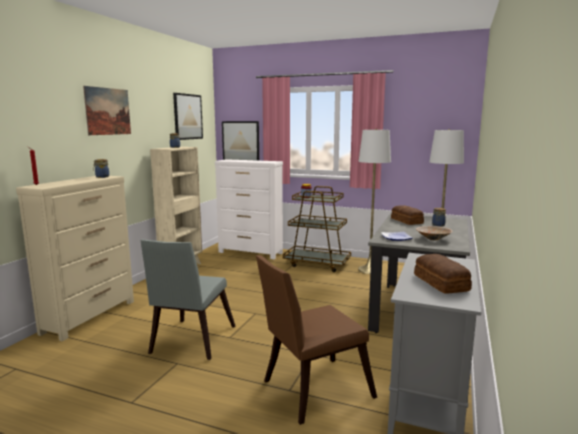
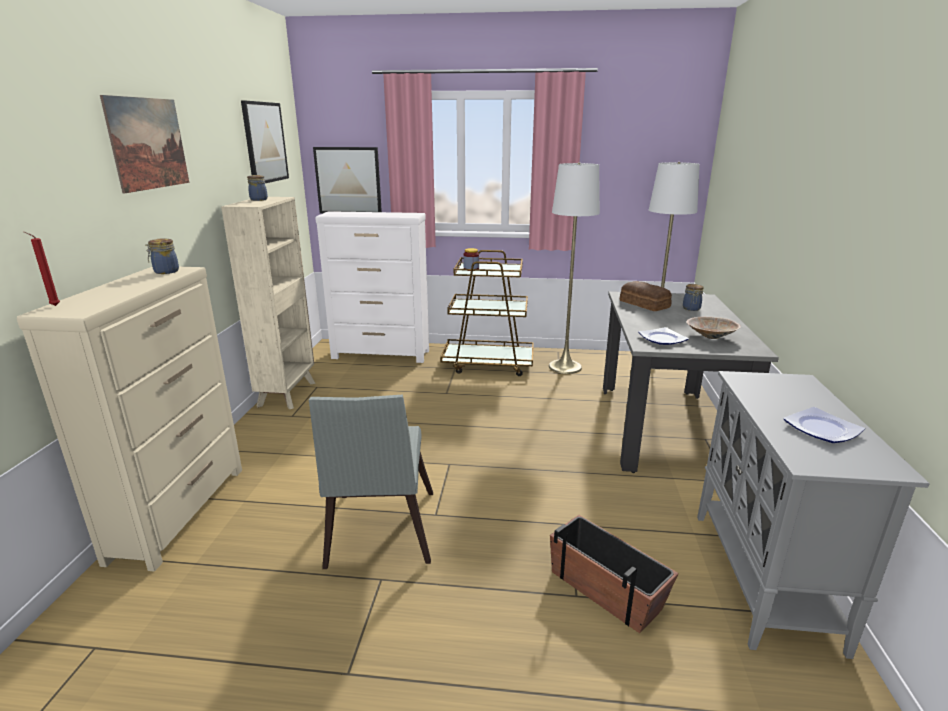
camera: 15 degrees left, 10 degrees up
(311, 390) = (605, 589): brown chair -> planter
(440, 283) = (822, 430): bread -> plate

